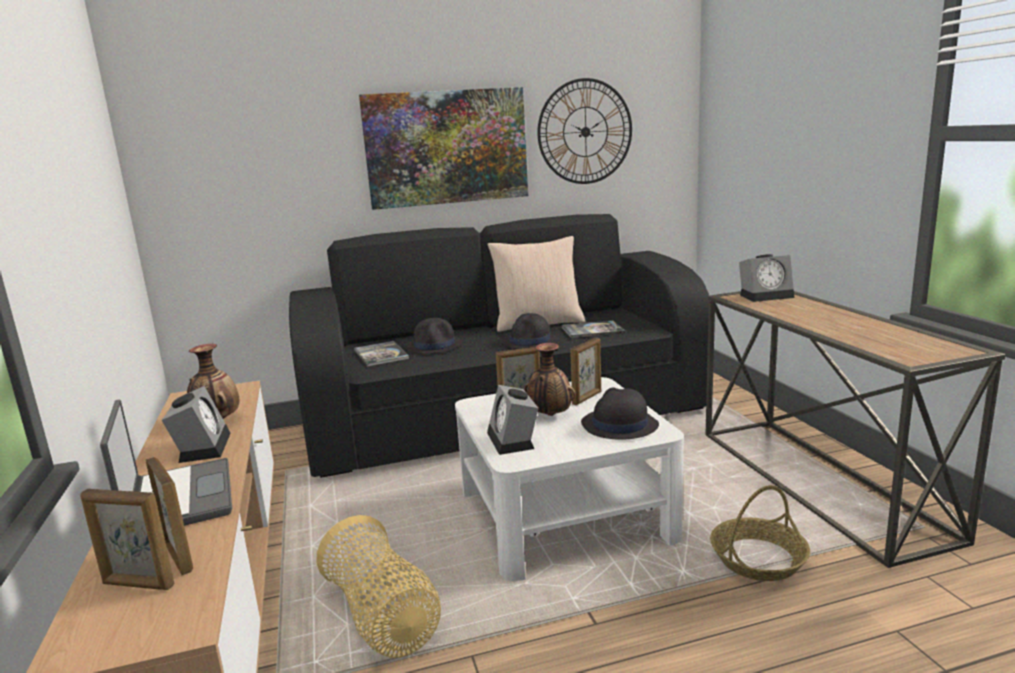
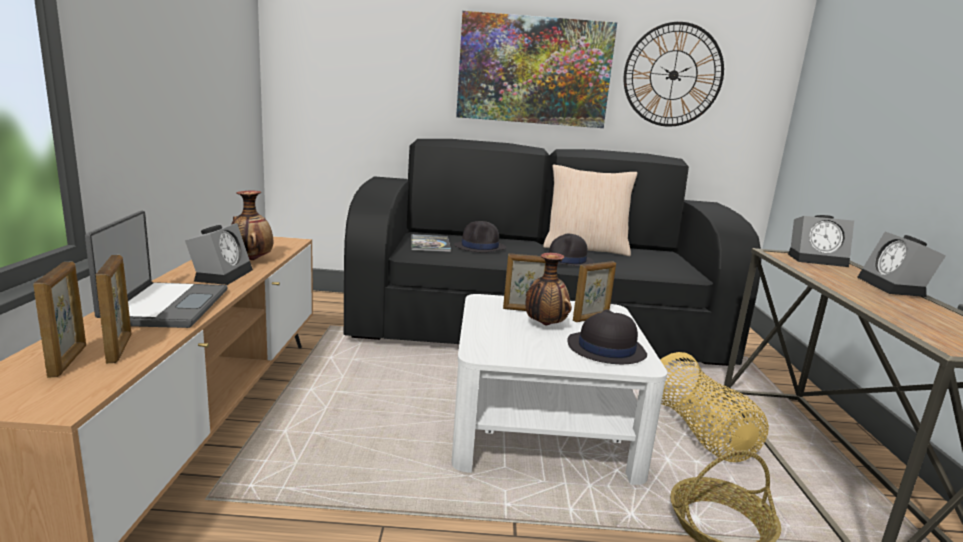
camera: 15 degrees right, 0 degrees up
(138, 585) = (68, 361): picture frame -> picture frame turned 135 degrees counterclockwise
(383, 618) = (328, 467): basket -> basket (700, 434)
(513, 440) = (495, 337): alarm clock -> alarm clock (894, 287)
(592, 330) = (632, 264): book -> none

